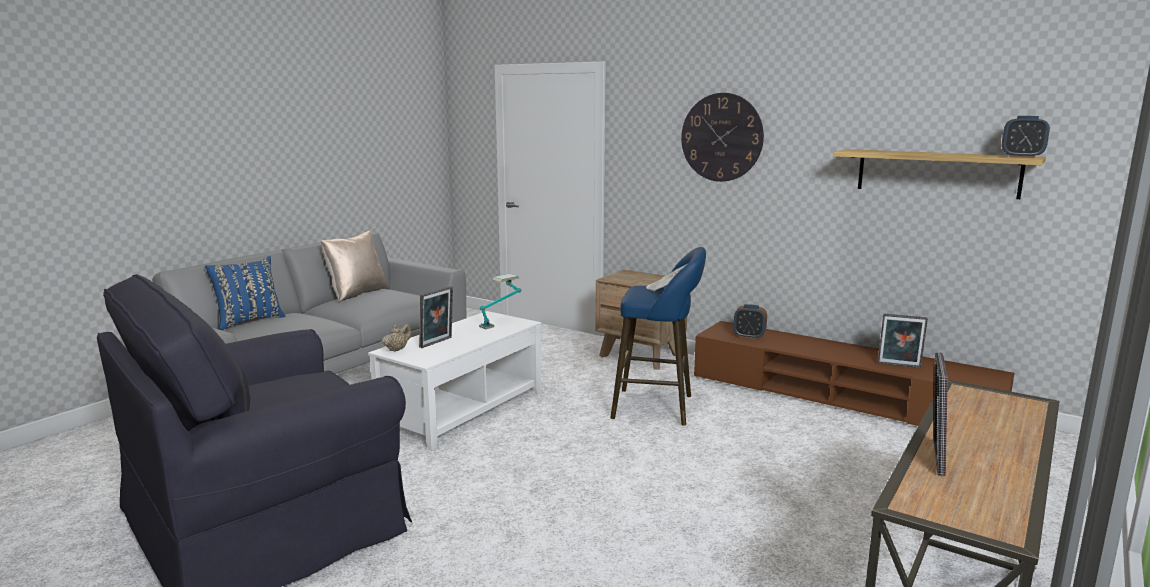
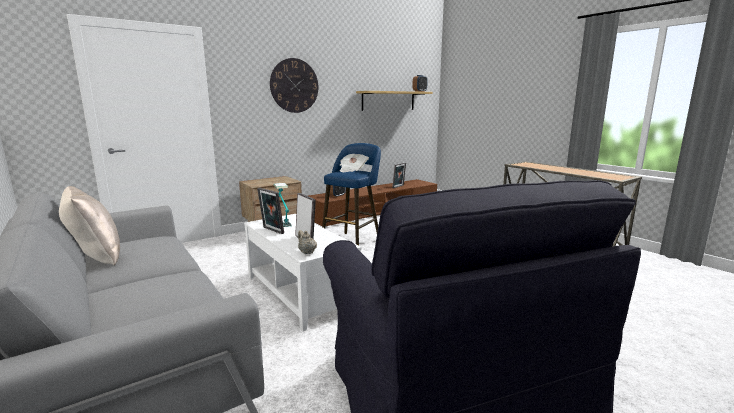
camera: 70 degrees left, 0 degrees up
(249, 321) = (96, 315): blue pillow -> none
(933, 458) = (577, 173): picture frame -> picture frame (271, 231)

